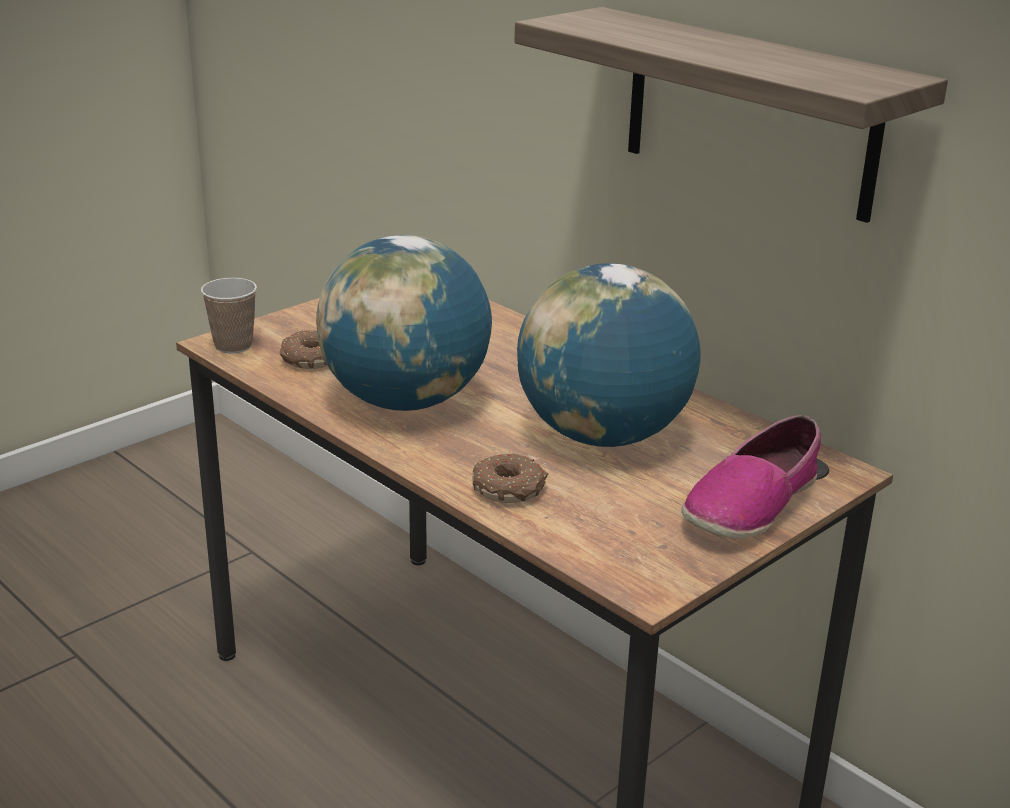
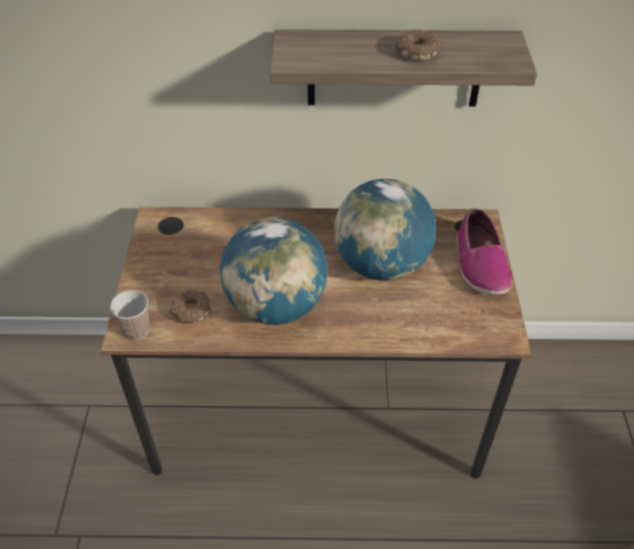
camera: 45 degrees left, 20 degrees up
(510, 489) = (393, 325): donut -> donut (418, 51)

